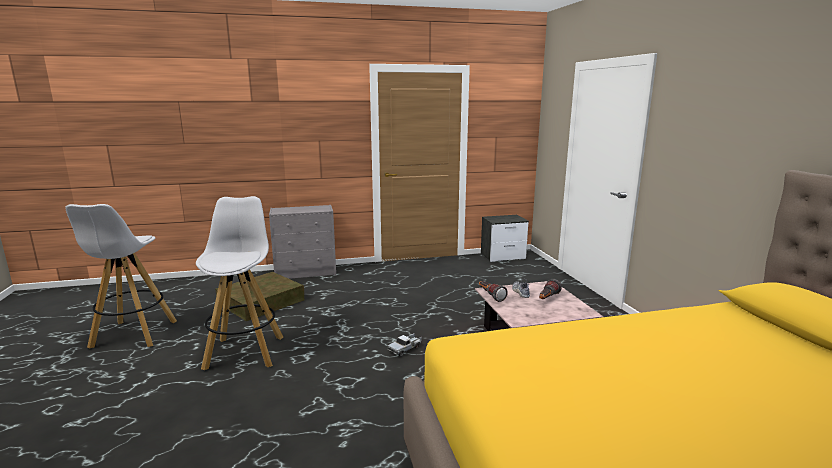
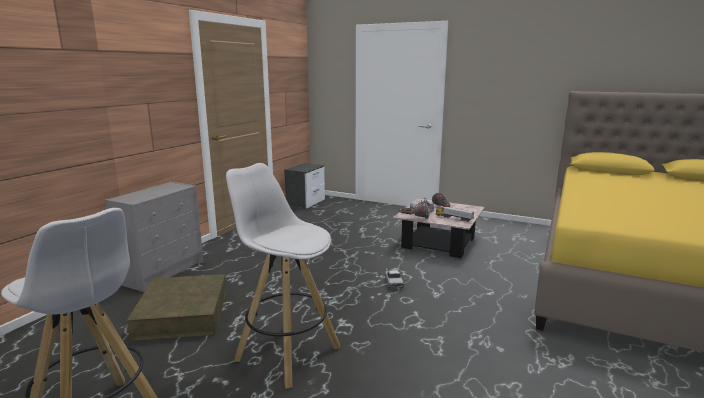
camera: 50 degrees left, 0 degrees up
(527, 312) = (454, 218): none -> toy truck

